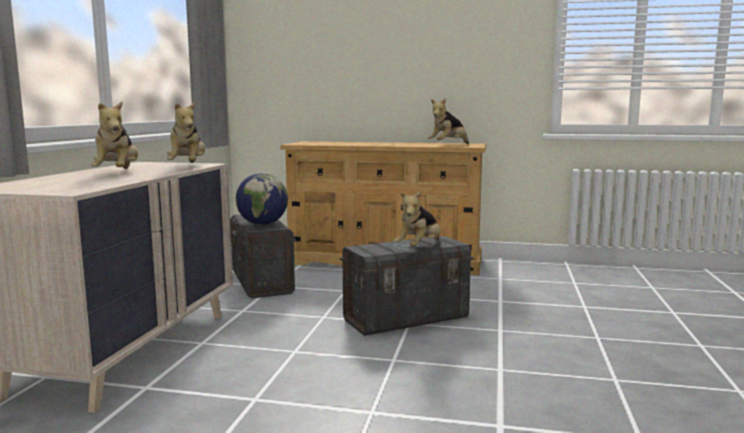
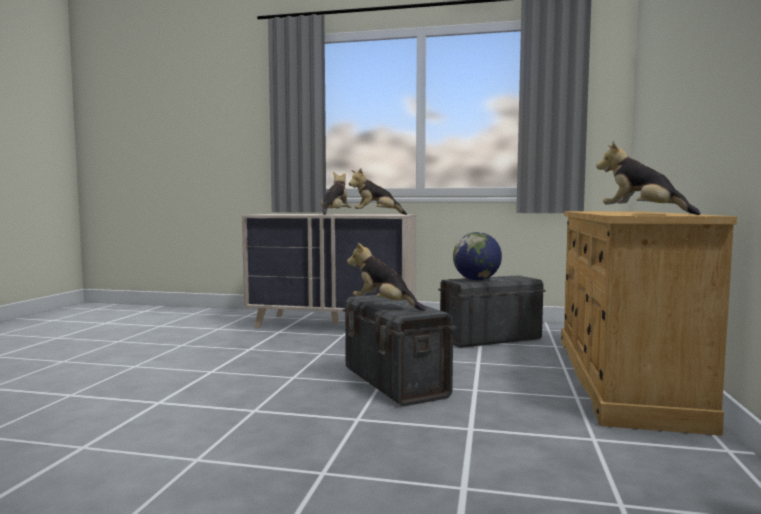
camera: 90 degrees right, 5 degrees down
(118, 173) = (335, 214): plush toy -> plush toy turned 120 degrees clockwise

